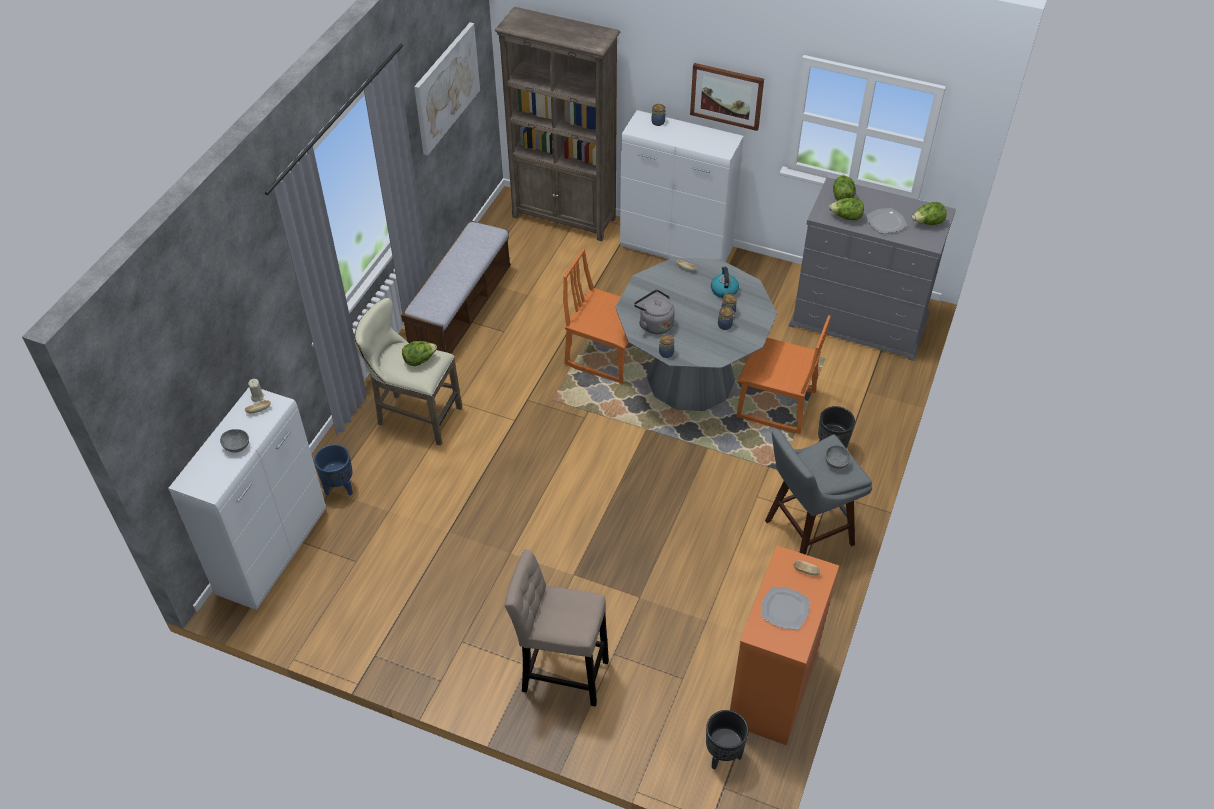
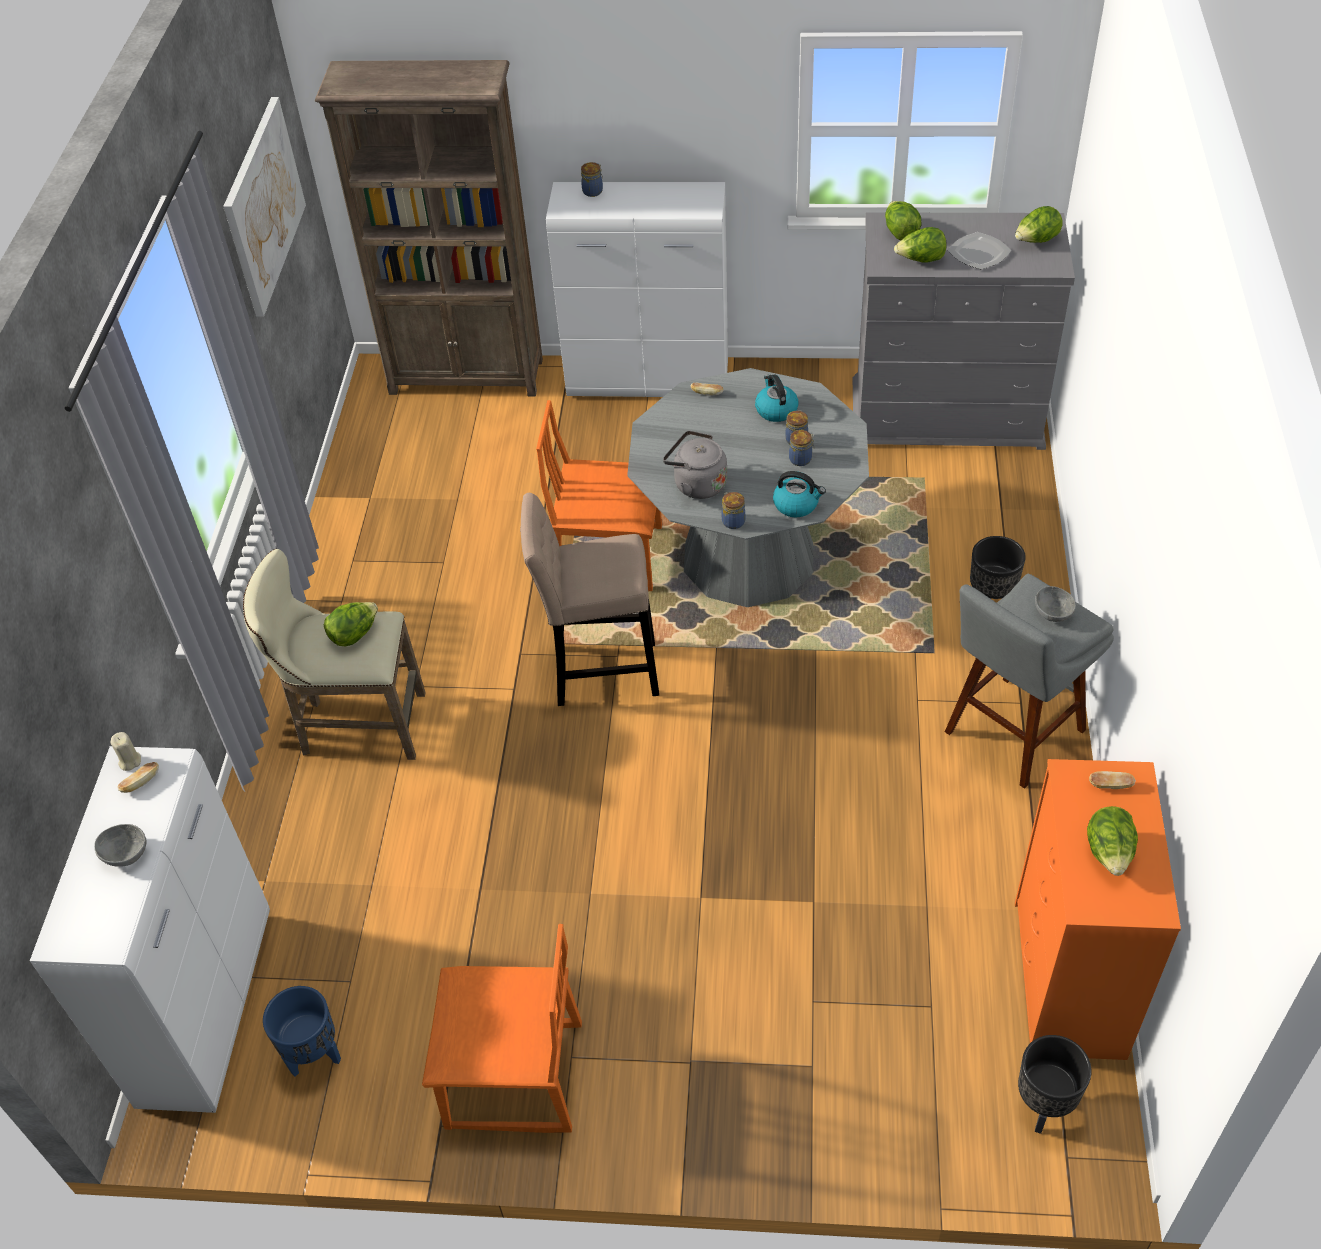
camera: 15 degrees left, 0 degrees up
(340, 488) = (279, 871): blue planter -> blue planter (314, 1055)
(461, 310) = (365, 547): bench -> none
(560, 673) = (745, 1057): beige stool -> beige stool (599, 672)
(709, 353) = (796, 504): none -> kettle
(726, 96) = (689, 126): picture -> none
(776, 405) = (886, 562): orange chair -> orange chair (514, 1078)
(785, 609) = (1109, 853): plate -> lettuce

